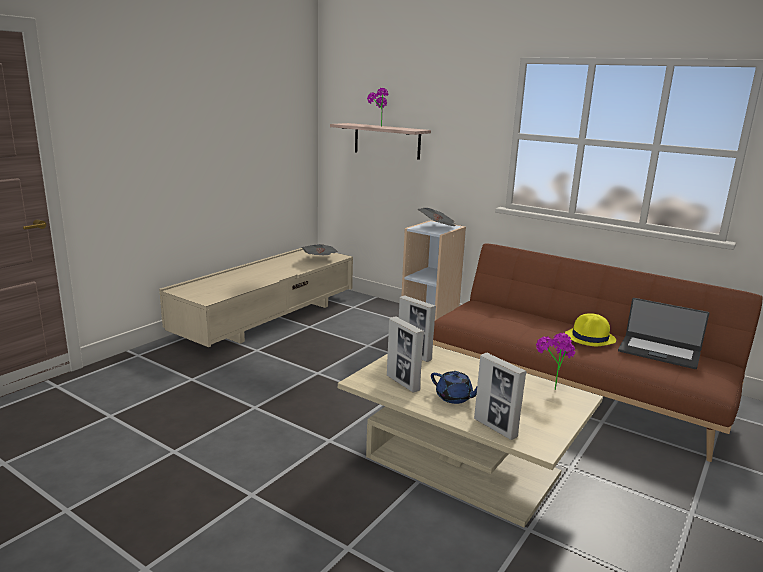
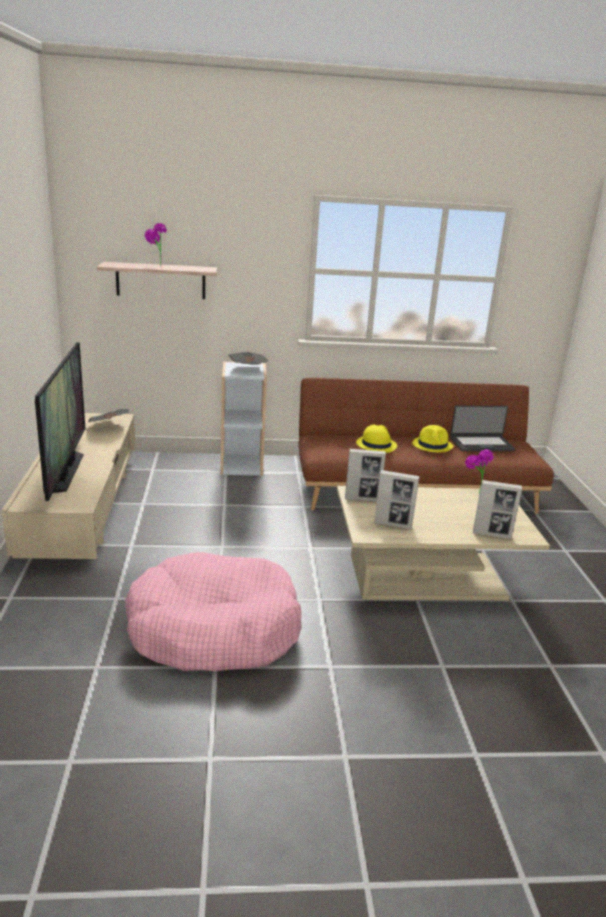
camera: 40 degrees left, 5 degrees up
(215, 426) = (214, 630): none -> pink dog bed
(238, 279) = (65, 472): none -> television
(454, 398) = (439, 523): blue teapot -> none
(523, 322) = (376, 444): none -> yellow hat

